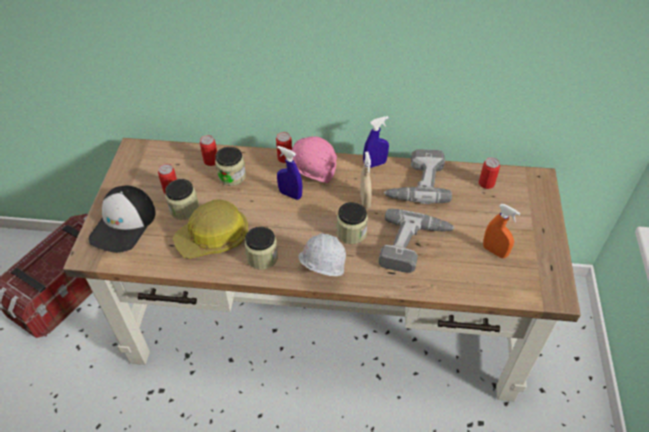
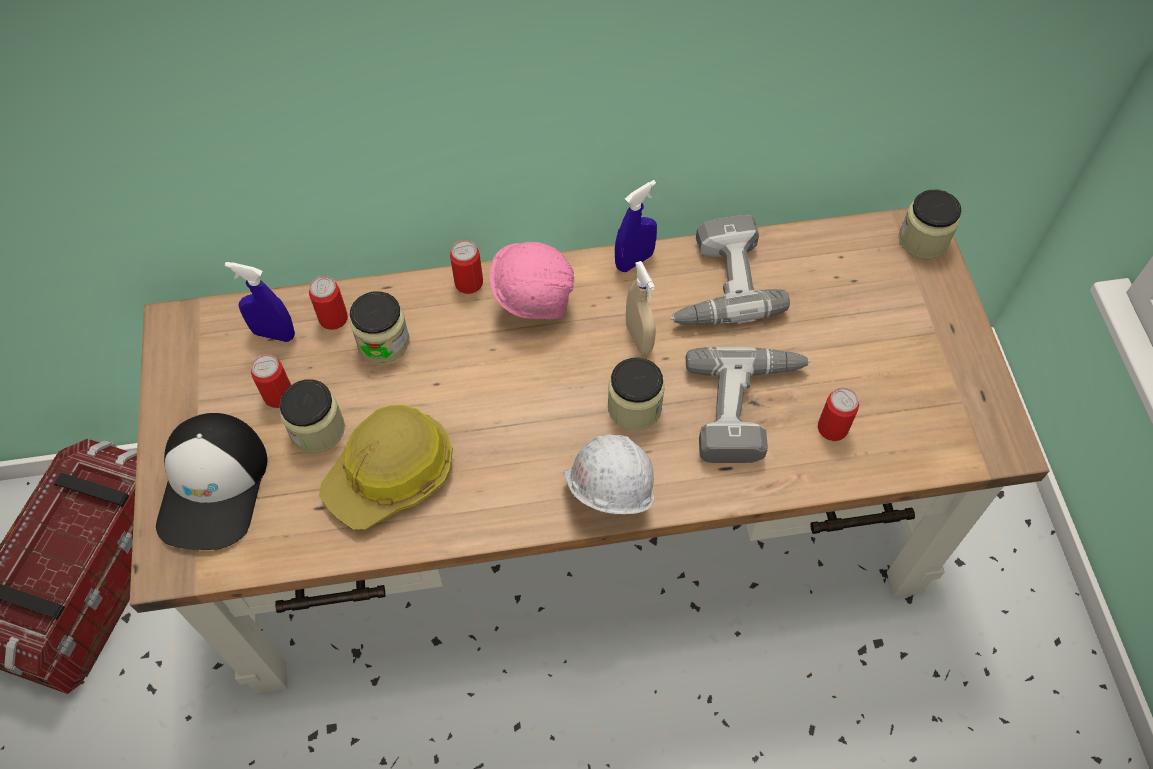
camera: 15 degrees left, 10 degrees up
(262, 257) = (493, 492): jar -> jar (923, 240)
(290, 194) = (502, 356): blue spray bottle -> blue spray bottle (274, 334)
(486, 183) = (836, 258): can -> can (832, 428)
(494, 251) = (884, 387): orange spray bottle -> none

